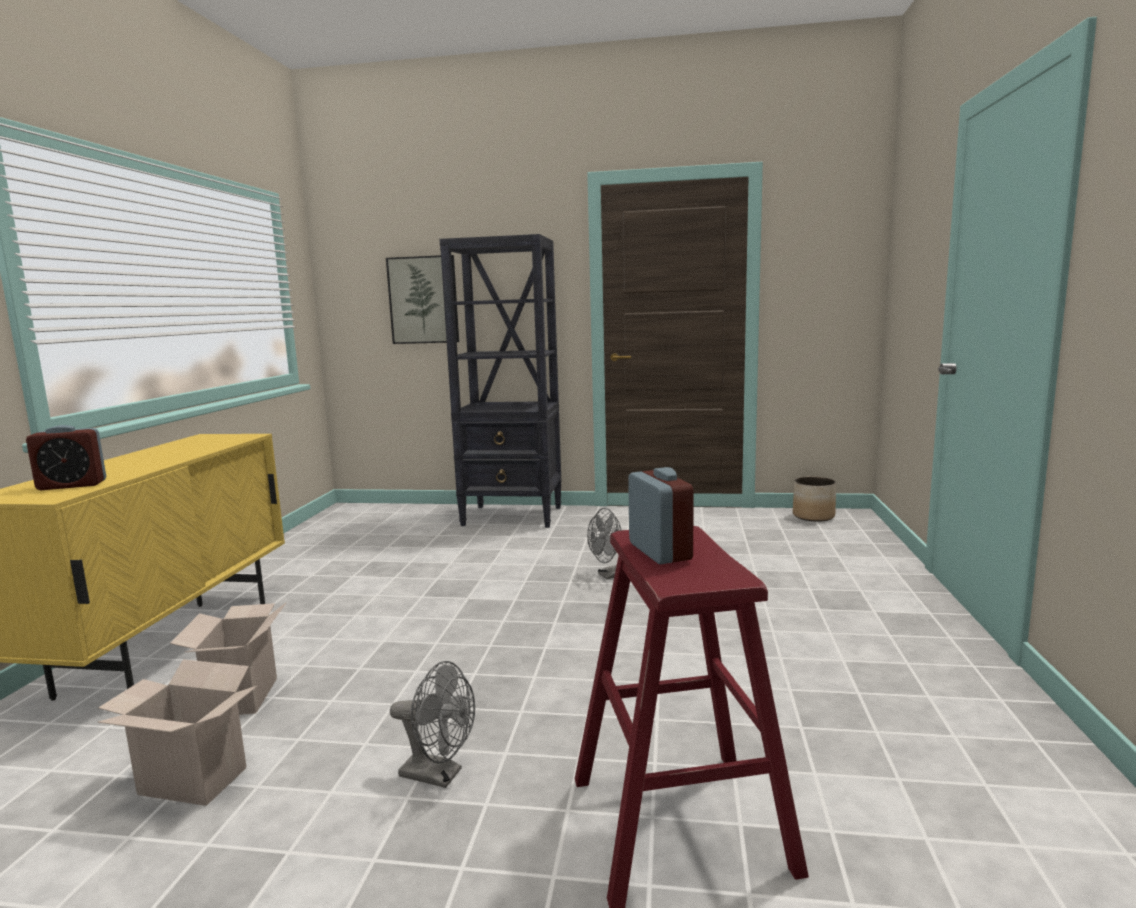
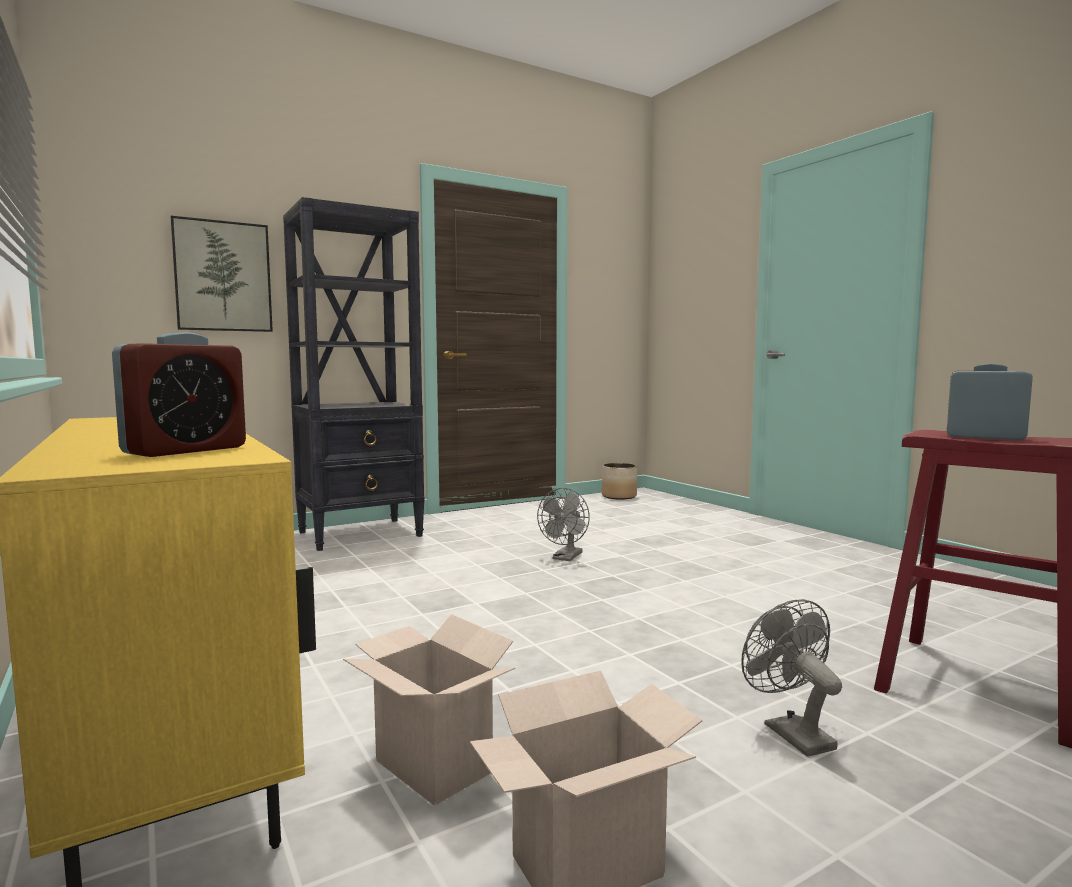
camera: 40 degrees left, 5 degrees down
(439, 775) = (790, 732): grey fan -> grey fan turned 90 degrees counterclockwise

